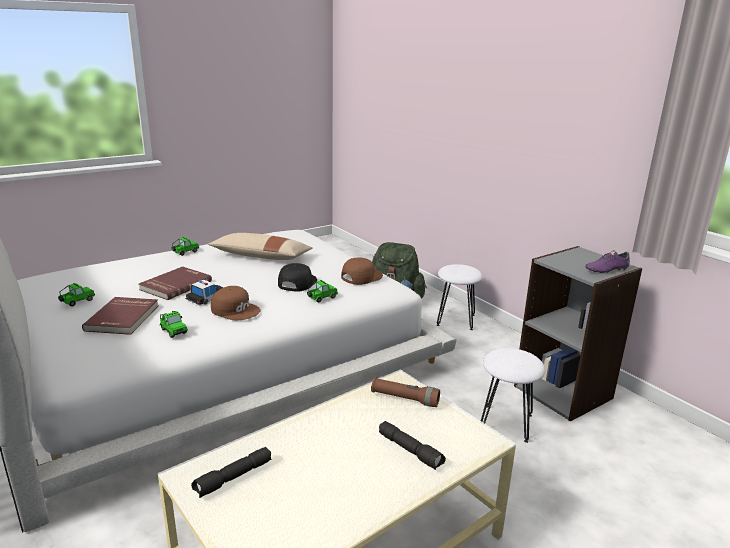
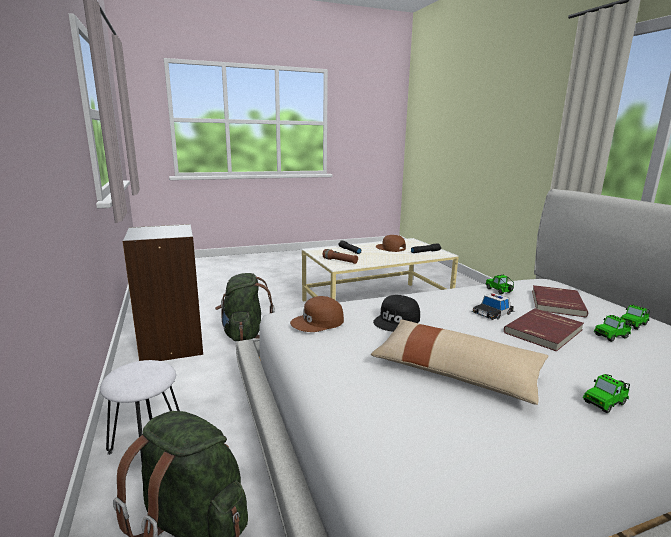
camera: 165 degrees left, 5 degrees down
(236, 310) = (455, 300): brown cap -> brown cap (390, 248)
(321, 298) = (373, 303): toy car -> toy car (612, 336)
(505, 422) = (244, 334): white stool -> green backpack
(606, 270) = (159, 227): purple shoe -> none

